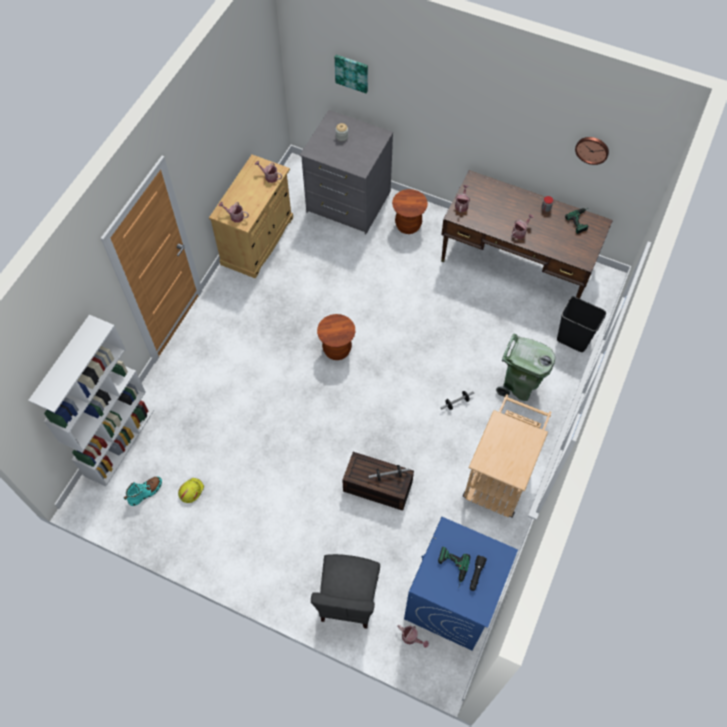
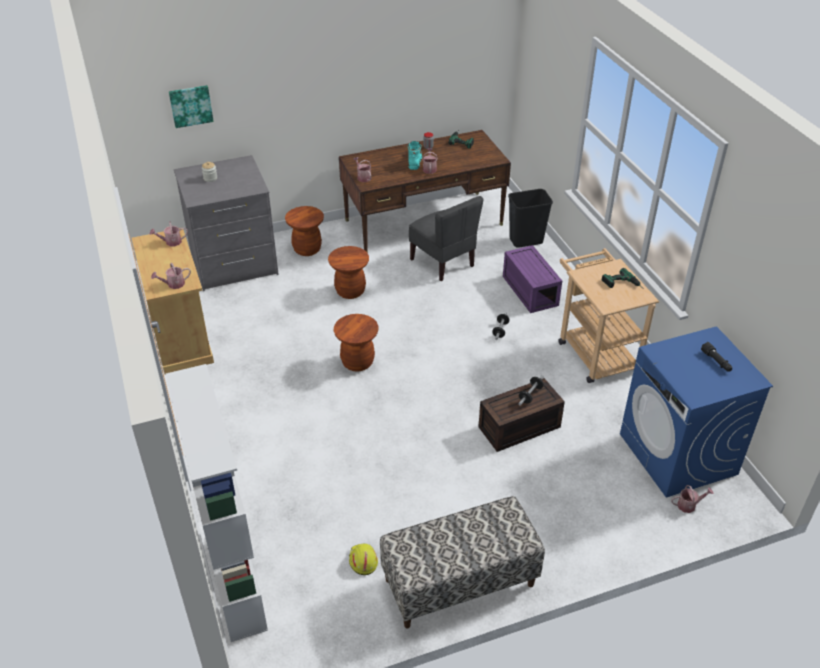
camera: 45 degrees left, 20 degrees down
(145, 492) = (318, 600): turquoise boot -> turquoise boot (414, 161)
(223, 553) = (459, 583): none -> bench
(348, 599) = (607, 522): grey chair -> grey chair (443, 262)
(396, 286) = (350, 291): none -> brown stool
(451, 568) = (696, 371): power drill -> power drill (623, 285)
(518, 386) = (528, 290): green trash can -> purple storage box
(592, 149) = (447, 59): wall clock -> none

